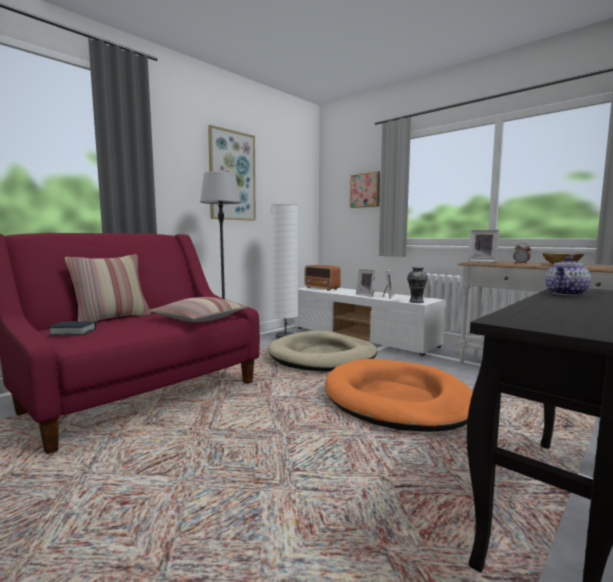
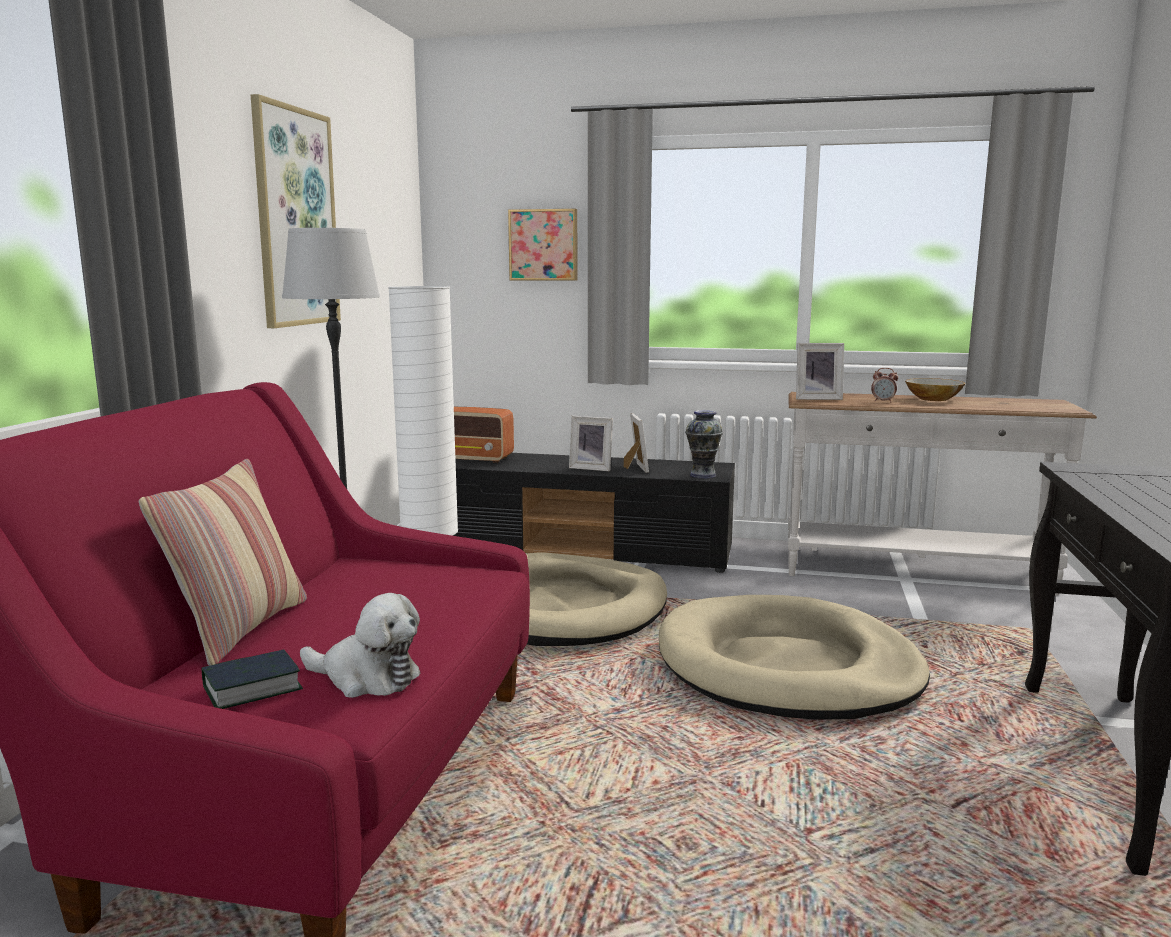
camera: 30 degrees left, 5 degrees up
(110, 336) = (366, 678): none -> plush toy
(199, 319) = (445, 591): pillow -> none
(363, 337) = (579, 550): white tv stand -> black tv stand
(397, 400) = (787, 667): orange dog bed -> beige dog bed
(566, 293) = (1100, 482): teapot -> none

